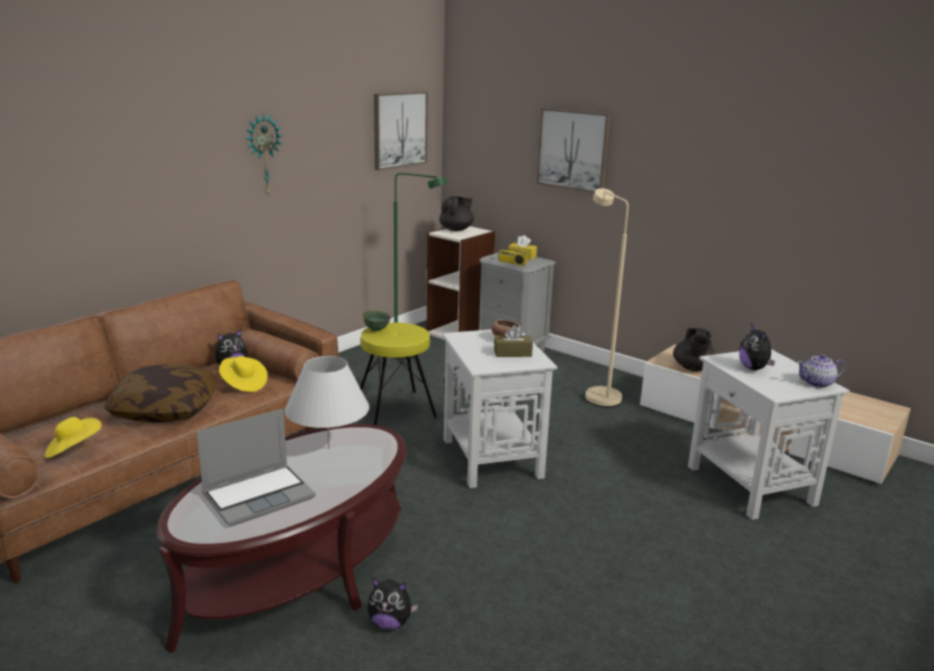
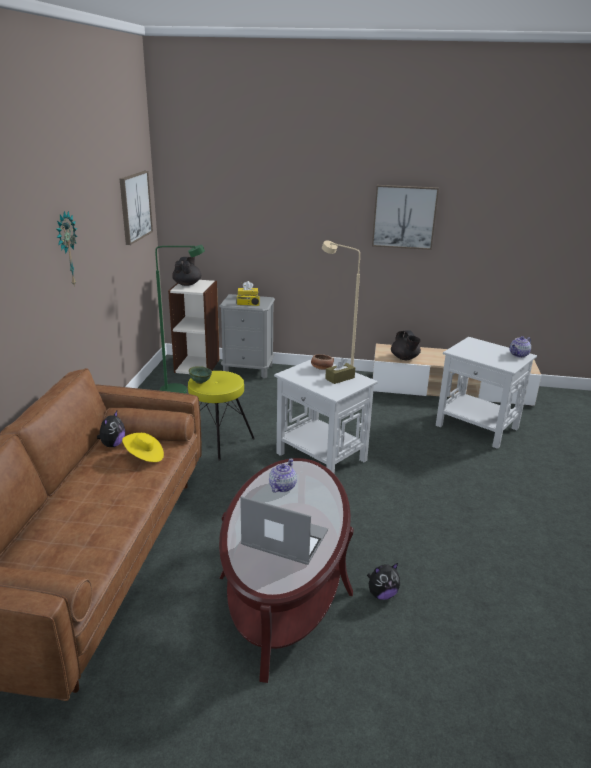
camera: 30 degrees left, 5 degrees up
(74, 450) = (78, 559): yellow hat -> none
(166, 410) = (109, 498): pillow -> none
(259, 495) = (283, 539): laptop -> laptop turned 90 degrees counterclockwise
(328, 448) = (282, 487): white table lamp -> teapot
(573, 150) = (283, 211): picture -> picture (404, 217)
(754, 368) = (479, 353): plush toy -> none

